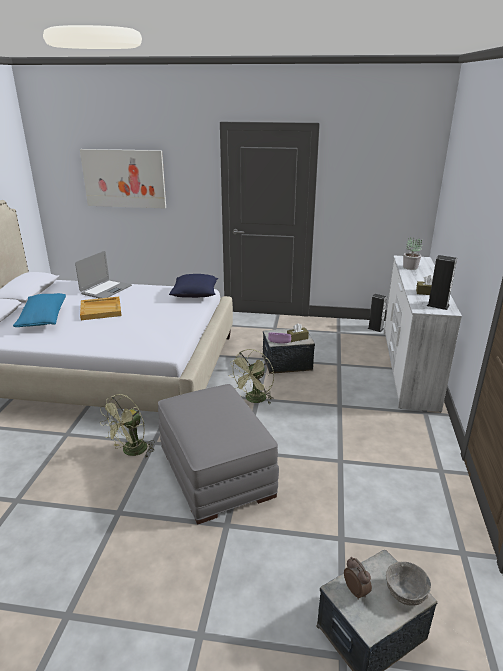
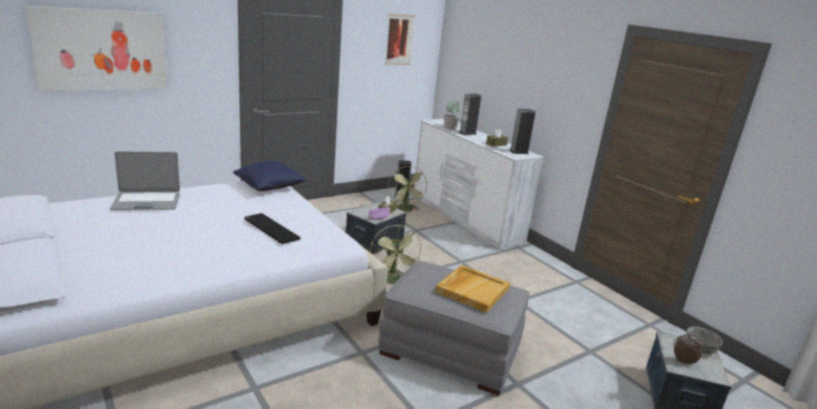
camera: 45 degrees left, 5 degrees down
(43, 319) = (122, 253): blue pillow -> none
(101, 310) = (187, 224): beige tray -> beige tray (472, 290)
(106, 290) = (147, 202): laptop -> laptop turned 90 degrees clockwise
(131, 452) = (354, 370): green fan -> green fan (406, 210)
(138, 326) = (270, 229): none -> keyboard
(386, 169) = (399, 40): none -> picture
(418, 276) = (467, 133): none -> speaker

